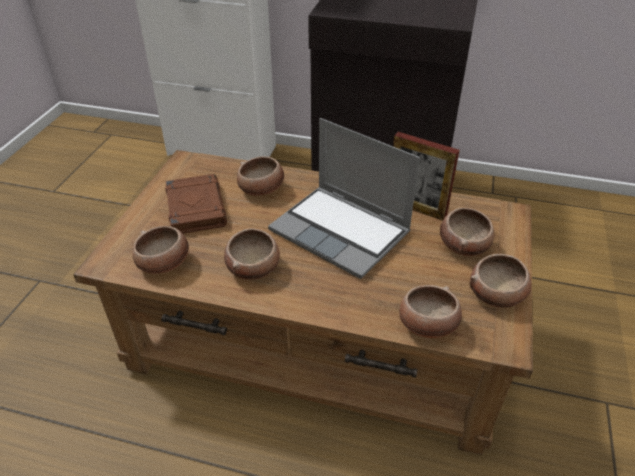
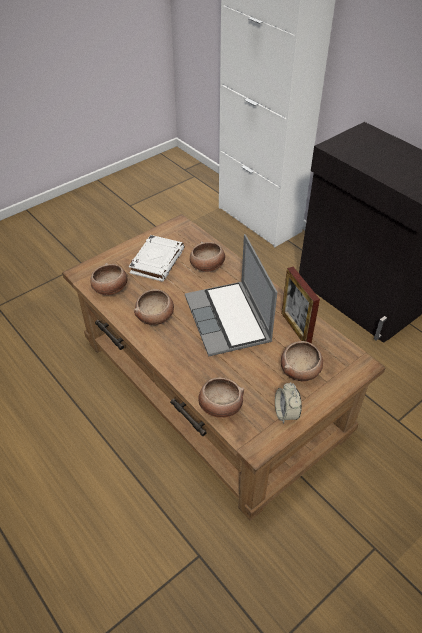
camera: 35 degrees right, 5 degrees up
(195, 208) = (157, 261): brown book -> white book
(497, 294) = (286, 413): bowl -> alarm clock

